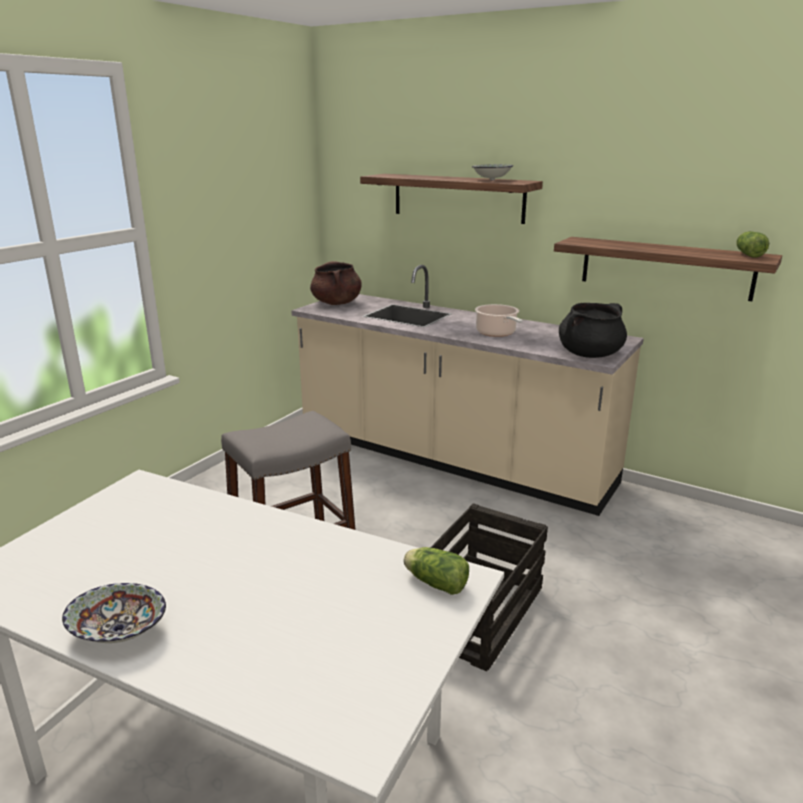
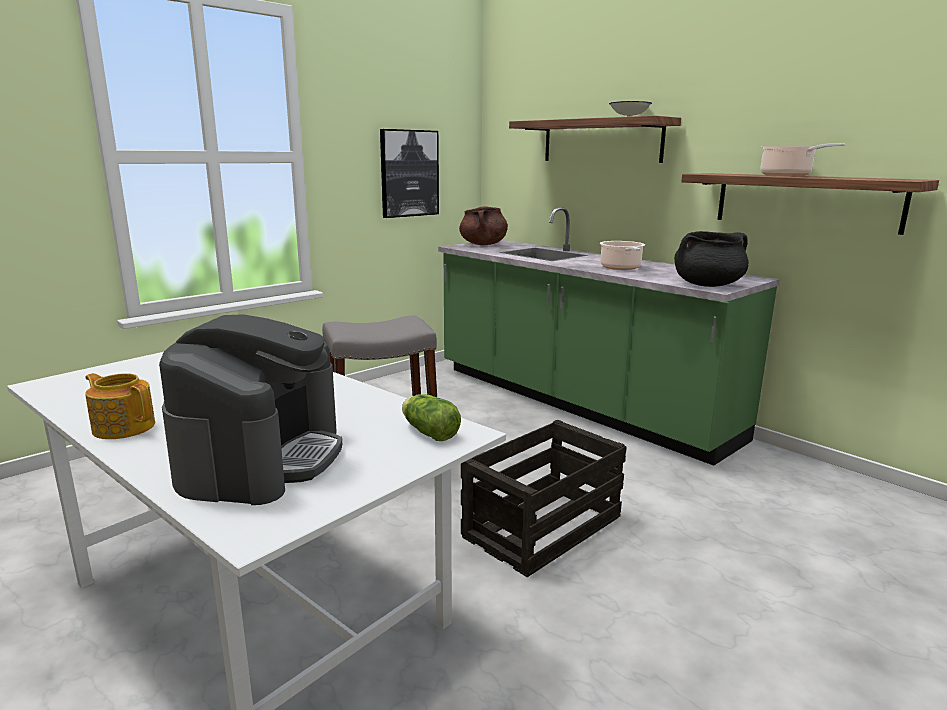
camera: 15 degrees right, 5 degrees down
(119, 632) = (124, 427): bowl -> teapot
(252, 233) = (409, 173): none -> picture
(299, 648) = (262, 457): none -> coffee machine
(451, 459) = (577, 402): beige counter -> green counter
(653, 247) = (788, 175): none -> cooking pot
(748, 254) = (895, 178): lettuce -> none

